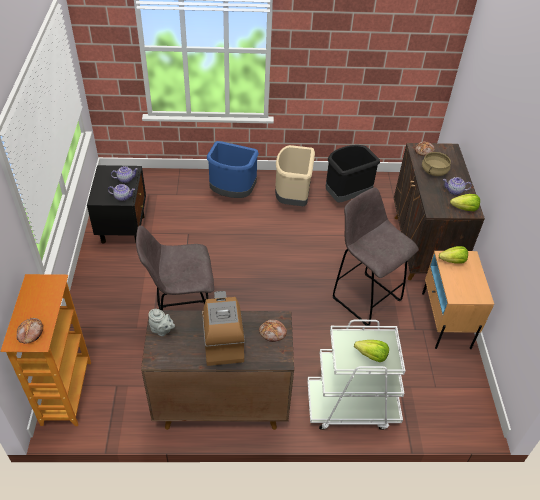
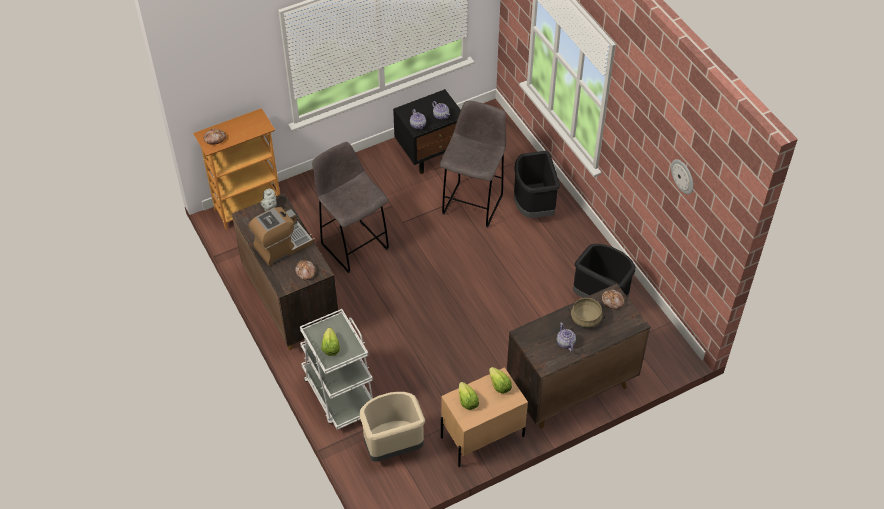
camera: 65 degrees right, 5 degrees up
(232, 193) = (533, 207): blue trash can -> black trash can
(292, 199) = (561, 257): beige trash can -> beige trash can (392, 446)
(365, 297) = (467, 362): grey stool -> grey stool (473, 203)
(392, 29) = (683, 176): none -> wall clock
(464, 209) = (543, 357): lettuce -> lettuce (467, 401)

